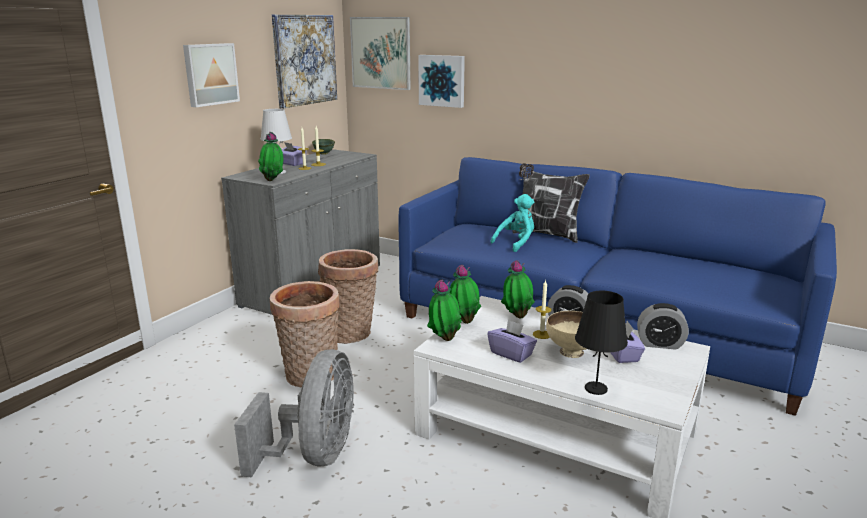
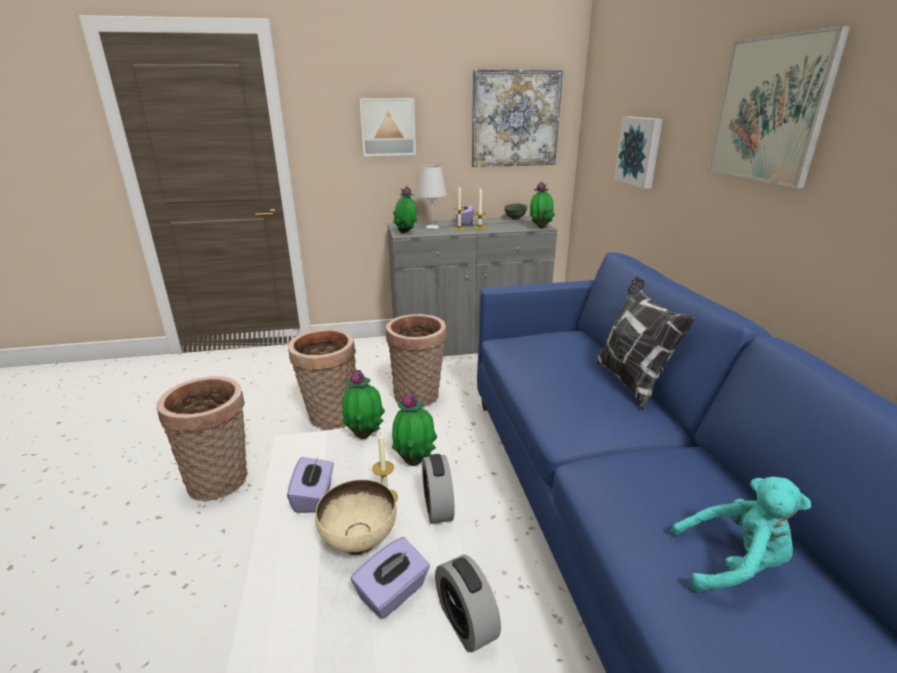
camera: 50 degrees right, 5 degrees up
(315, 455) = (222, 481): grey fan -> basket
(381, 53) = (601, 114): picture -> picture (770, 110)
(444, 339) = (313, 441): potted plant -> potted plant (540, 227)
(516, 243) = (568, 376): turquoise plush toy -> turquoise plush toy (732, 564)
(595, 388) = (270, 606): black table lamp -> none

